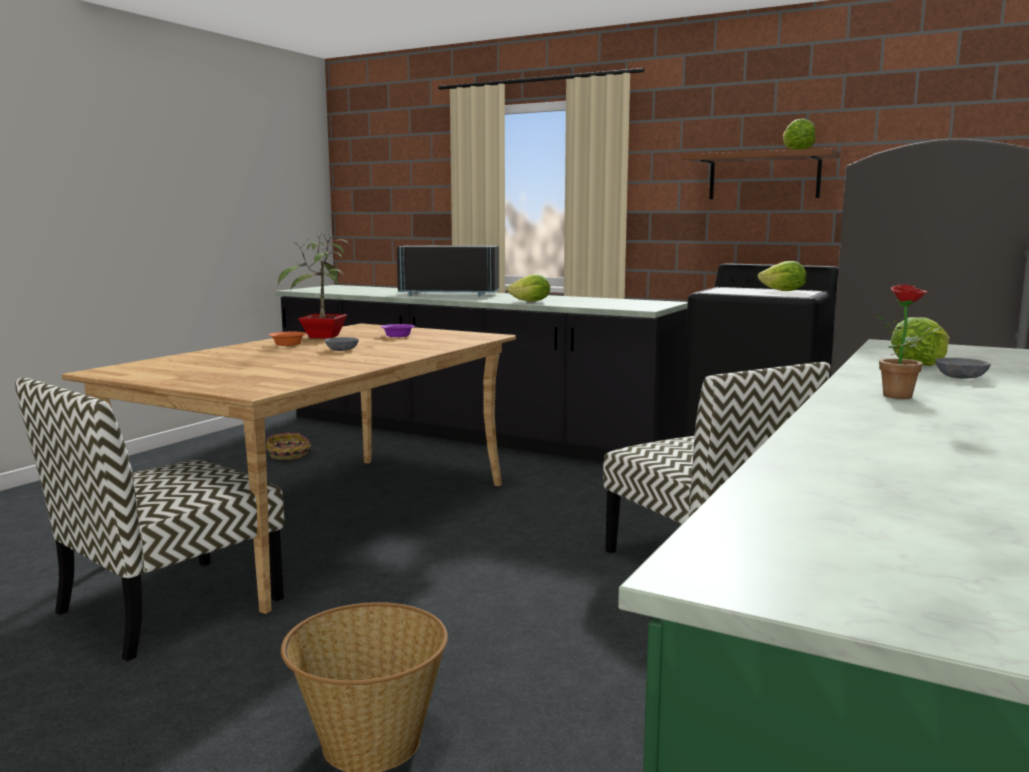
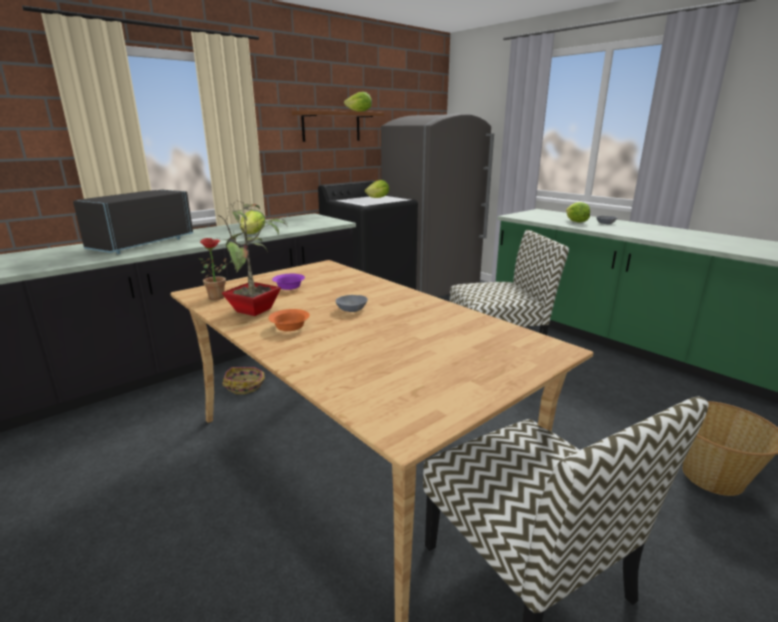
camera: 70 degrees left, 10 degrees up
(289, 455) = (117, 468): basket -> basket (245, 386)
(903, 397) = (654, 234): potted plant -> potted plant (220, 297)

